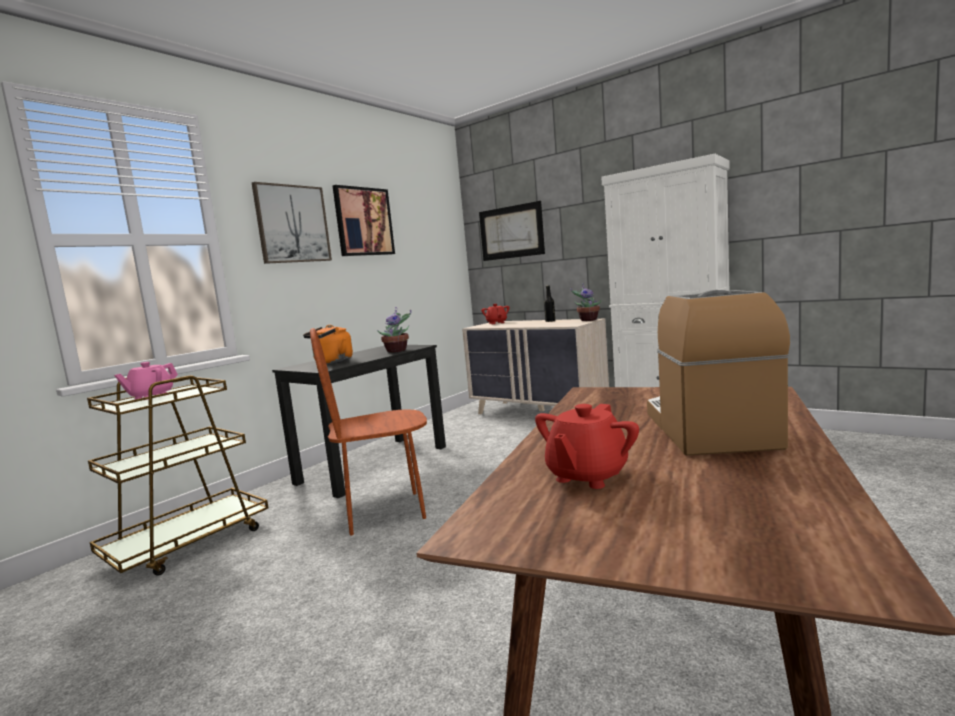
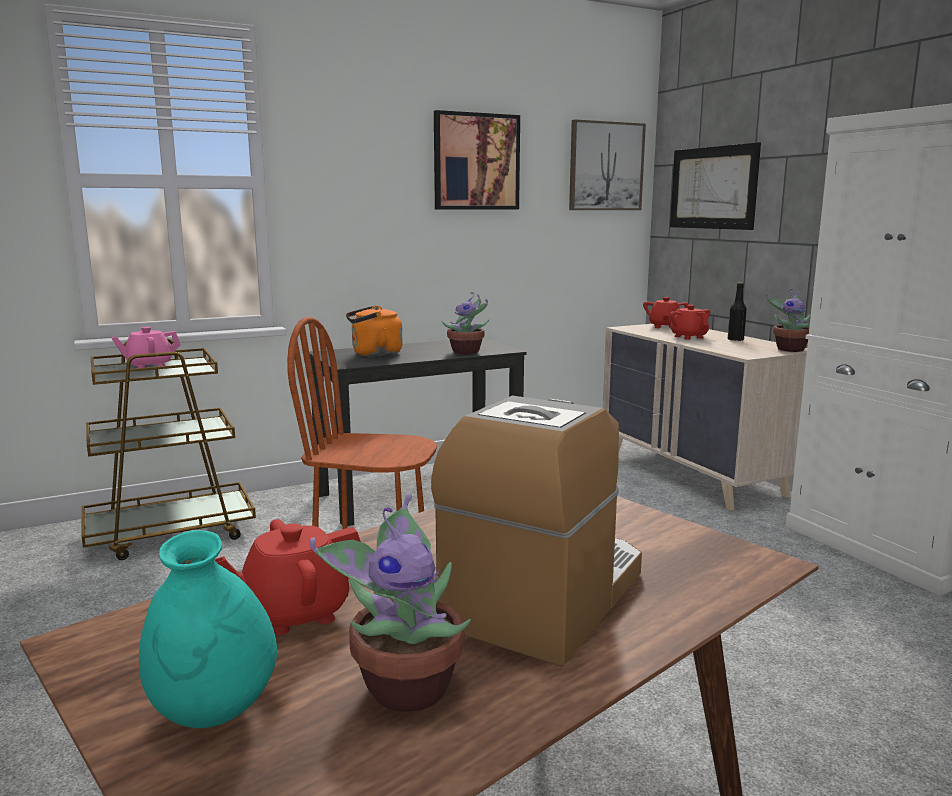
camera: 25 degrees right, 5 degrees up
(292, 224) = (367, 164): picture -> picture (605, 166)
(521, 324) = (688, 337): none -> red teapot
(660, 531) = (214, 713): none -> turquoise vase
(732, 481) = (404, 685): none -> potted plant

